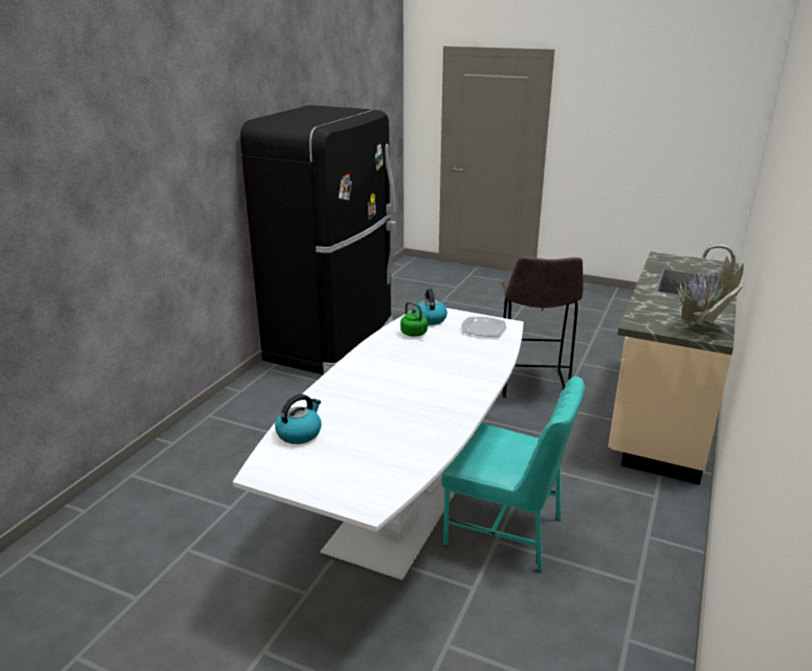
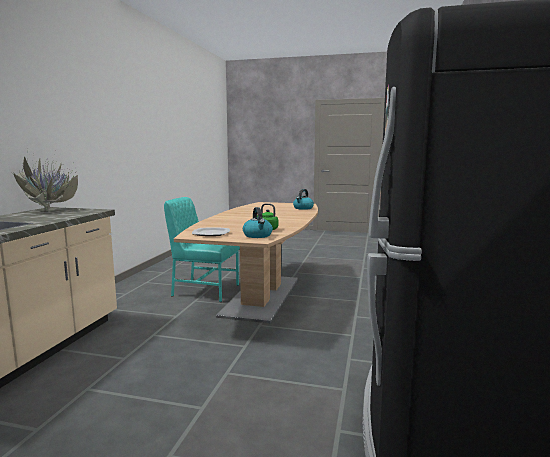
camera: 170 degrees right, 15 degrees down
(406, 501) = (262, 296): white dining table -> brown dining table
(532, 385) = (139, 382): grey stool -> none

